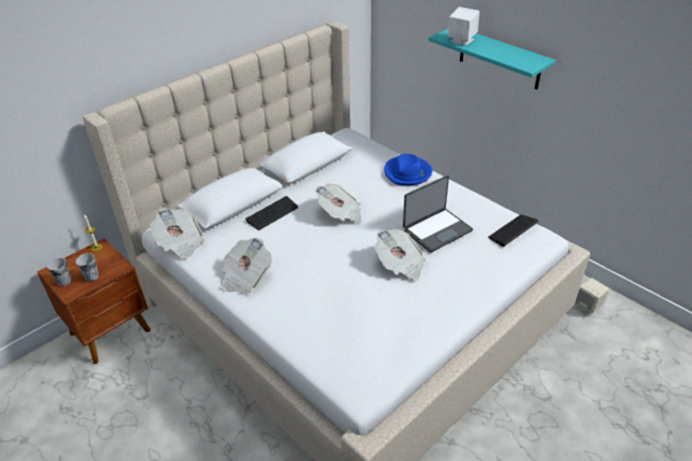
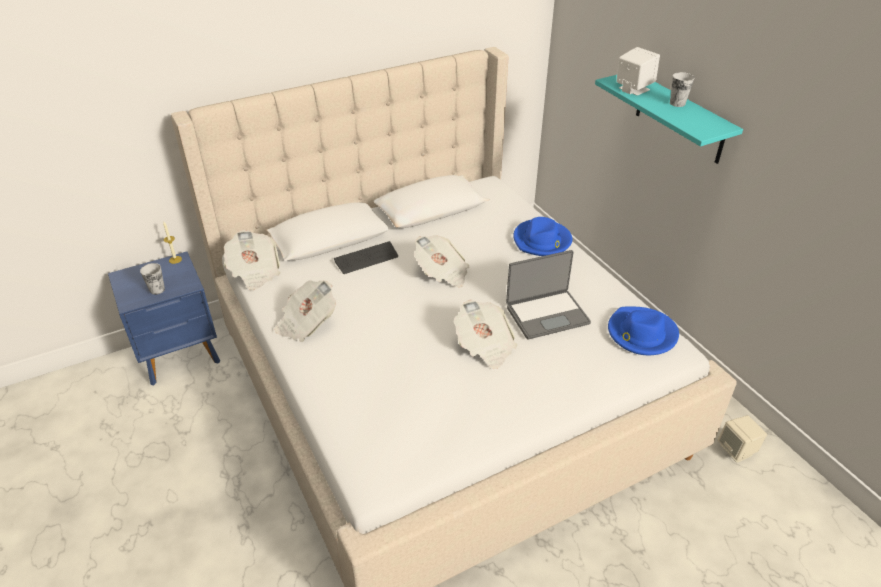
camera: 15 degrees right, 0 degrees up
(64, 281) = (129, 289): cup -> cup (677, 103)
(112, 332) = (181, 355): brown nightstand -> blue nightstand
(513, 230) = (641, 334): keyboard -> blue hat

